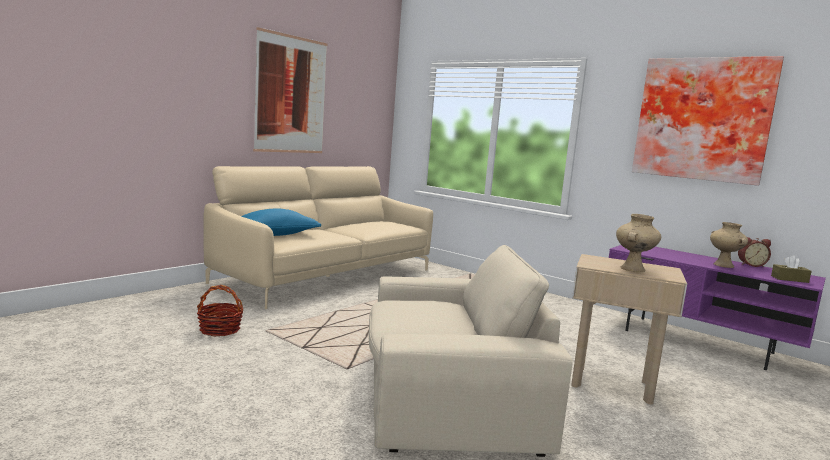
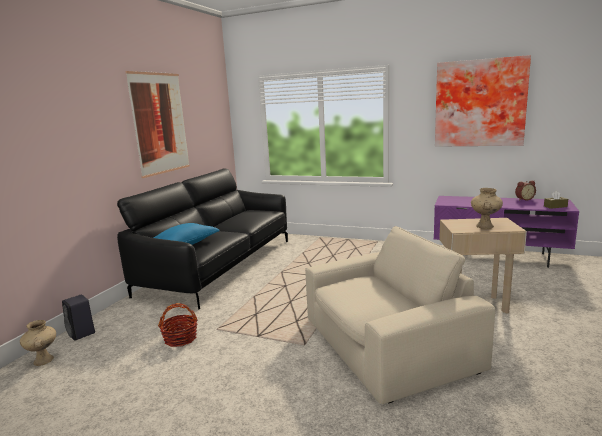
camera: 15 degrees left, 5 degrees up
(131, 302) = (82, 333): none -> black speaker
(328, 276) = (220, 265): beige sofa -> black sofa
(724, 265) = (511, 204): beige vase -> beige vase (44, 360)

